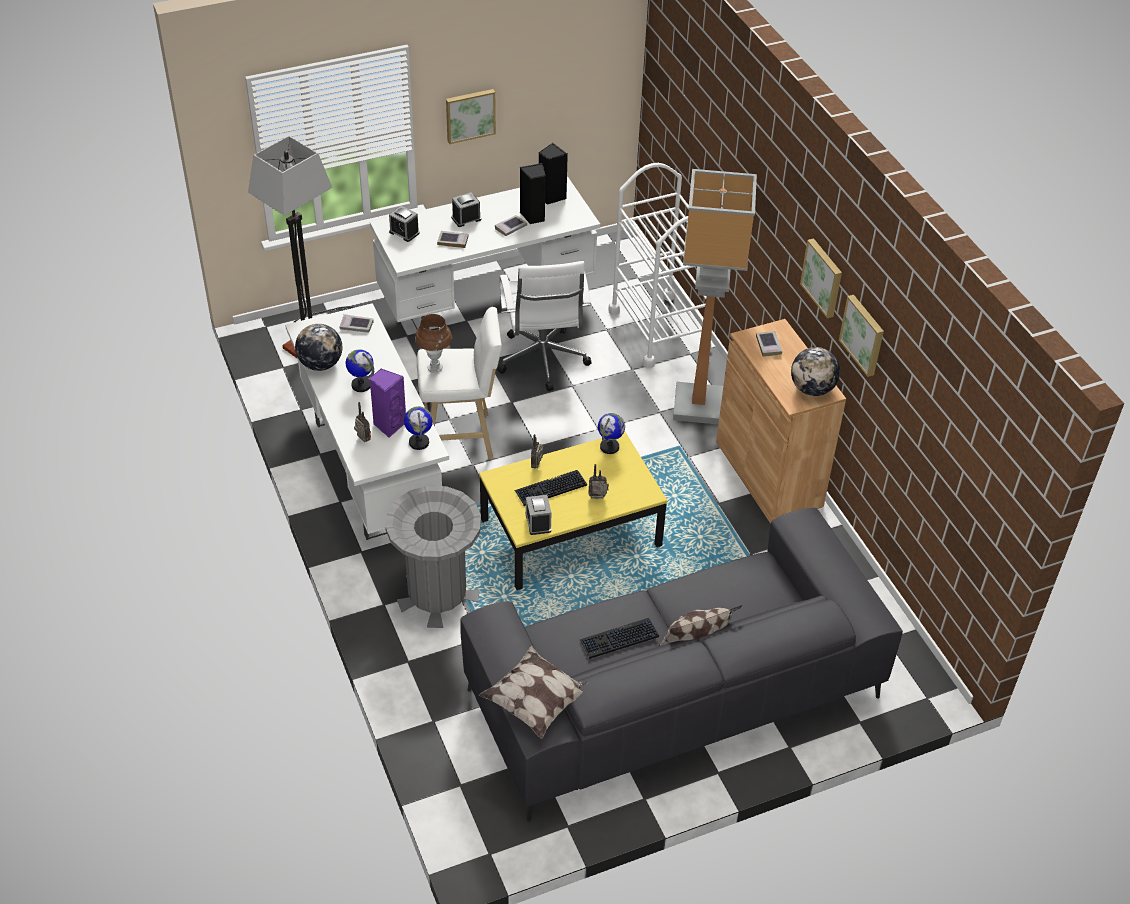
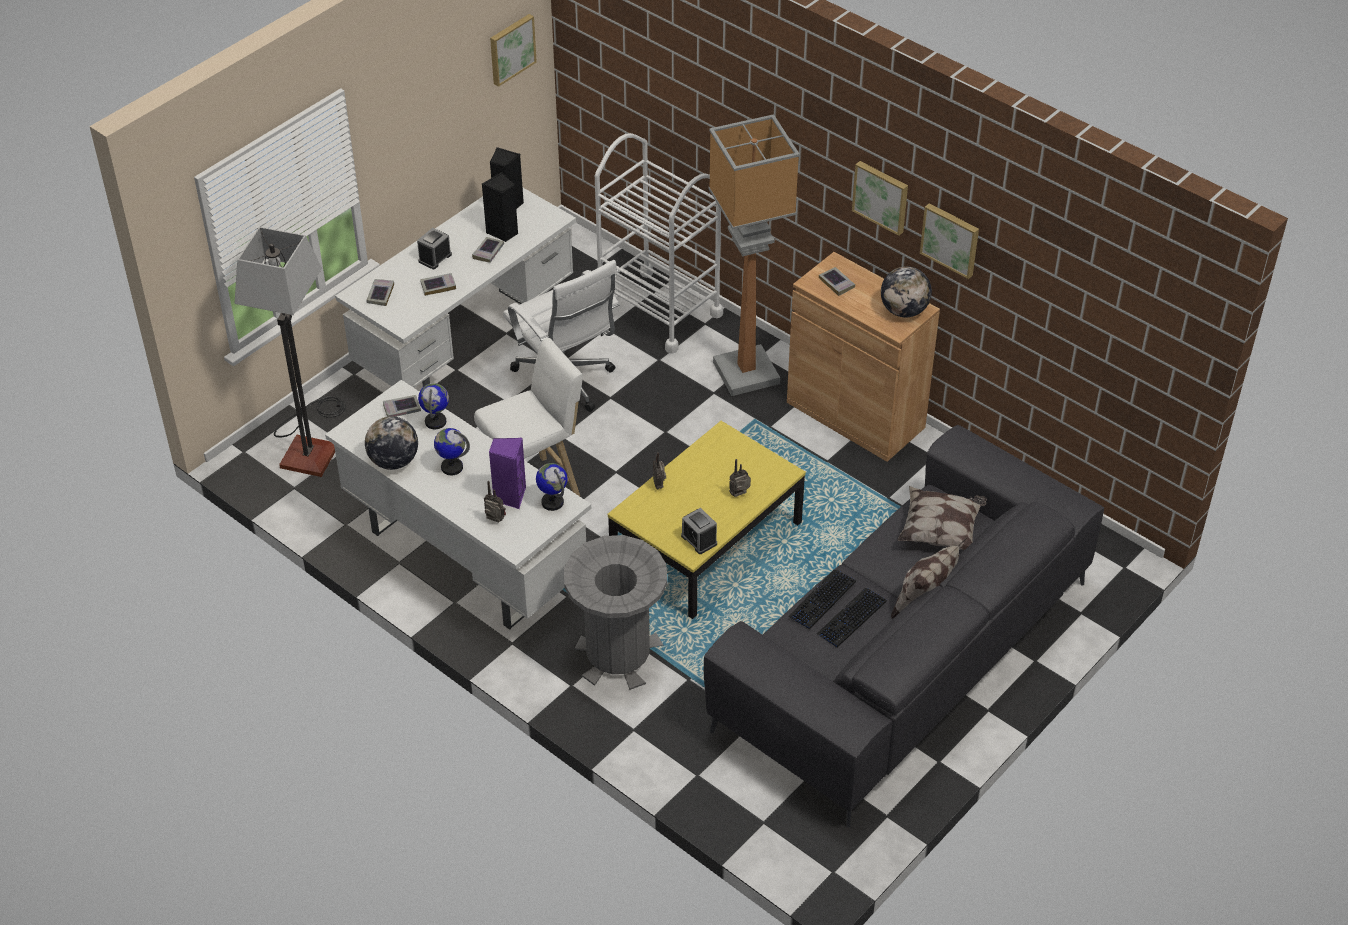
camera: 25 degrees left, 0 degrees up
(404, 232) = (380, 294): alarm clock -> book
(435, 368) = (507, 423): brown table lamp -> none
(470, 115) = (405, 144): picture -> picture (511, 49)
(537, 702) = (833, 702): pillow -> pillow (941, 531)
(550, 488) = (688, 503): keyboard -> keyboard (822, 600)
(610, 447) = (717, 441): globe -> globe (436, 421)

